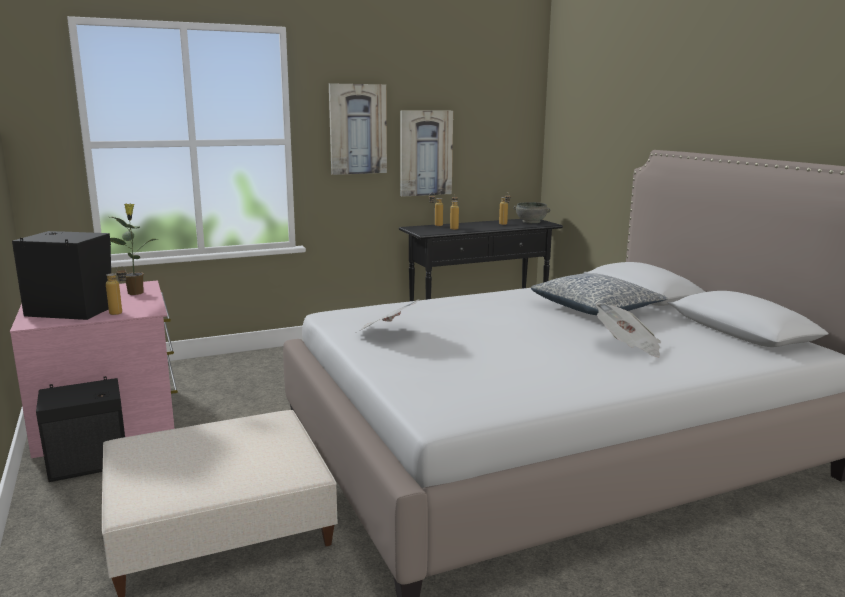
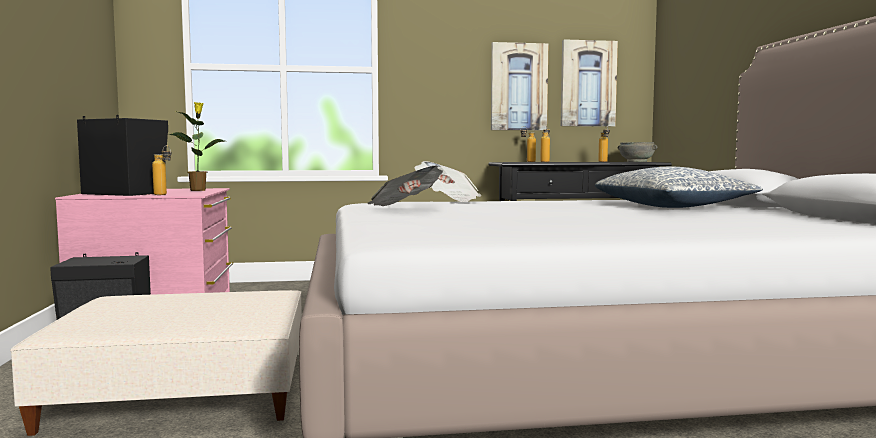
camera: 15 degrees right, 10 degrees down
(357, 129) = (446, 60): picture -> picture (588, 84)
(628, 347) = (688, 220): newspaper -> newspaper (448, 200)

